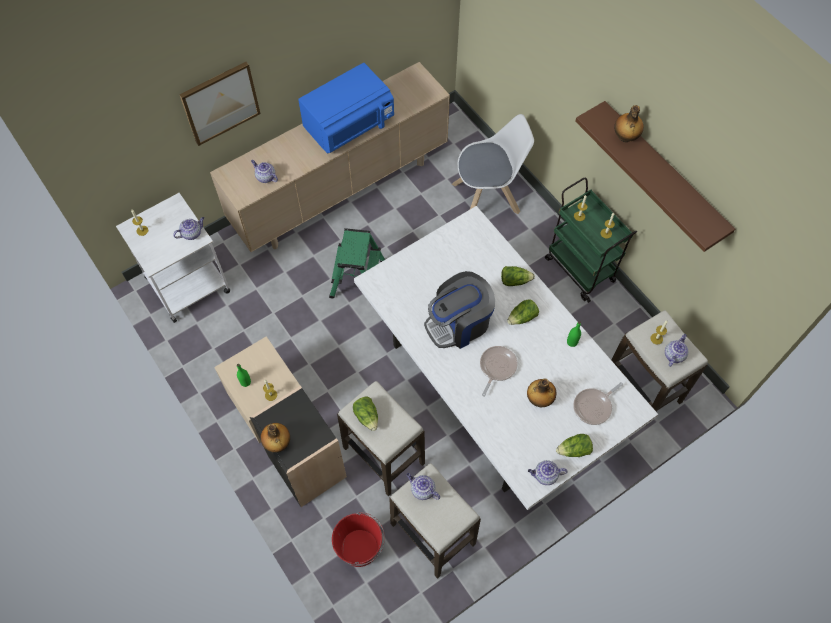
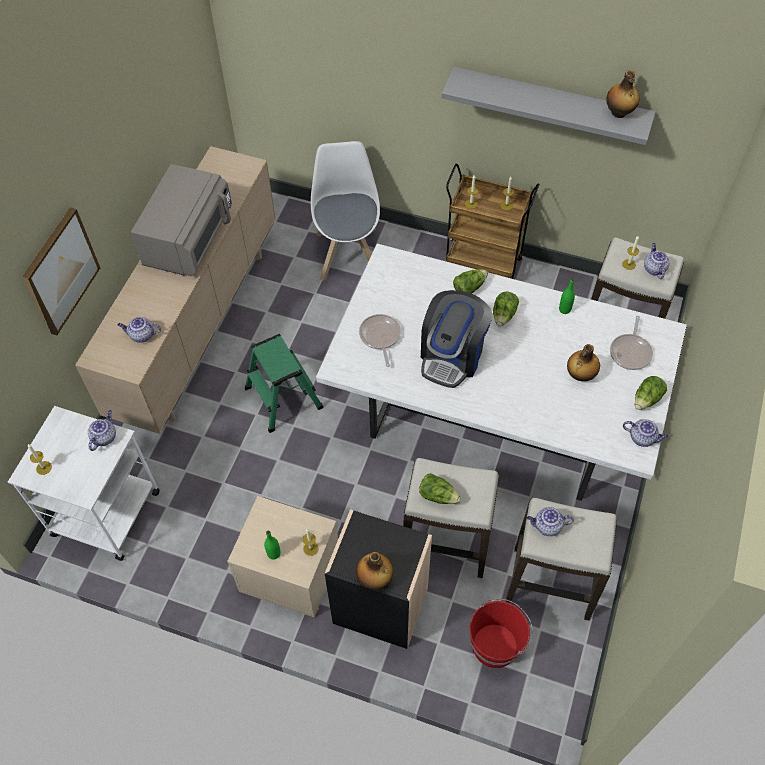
camera: 35 degrees left, 5 degrees down
(349, 126) = (189, 240): blue microwave -> grey microwave
(488, 197) = (348, 251): chair -> chair turned 45 degrees counterclockwise
(496, 367) = (519, 372): frying pan -> frying pan (380, 337)
(545, 475) = (642, 438): teapot -> teapot turned 120 degrees counterclockwise
(580, 270) = (483, 266): green cart -> brown cart
(625, 137) = (499, 87): bottle -> bottle (619, 113)
(663, 173) = (550, 103): brown shelf -> grey shelf

